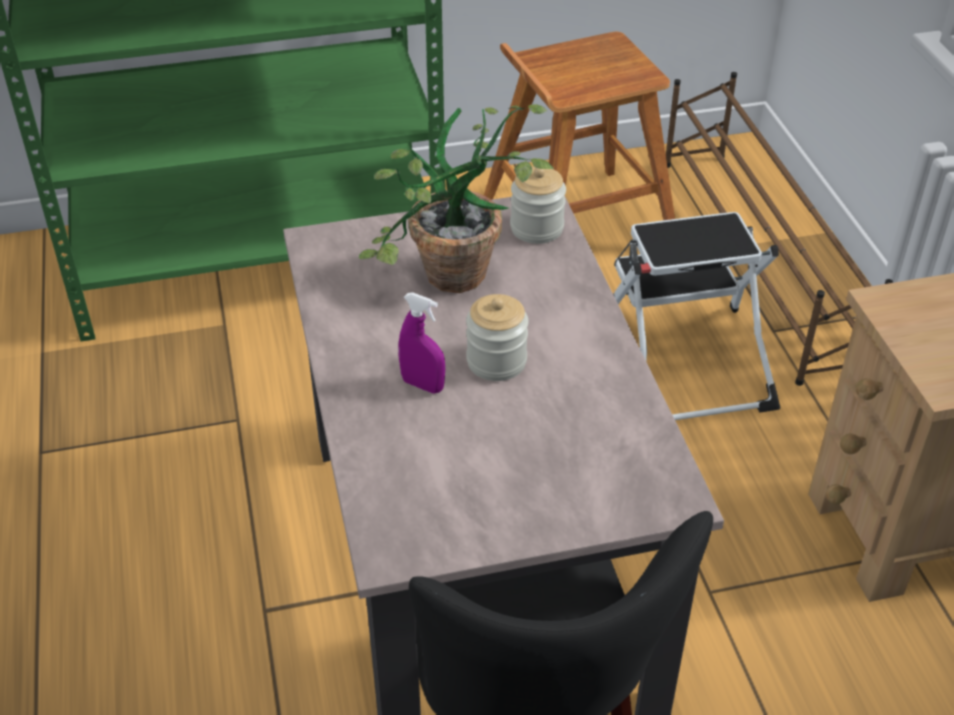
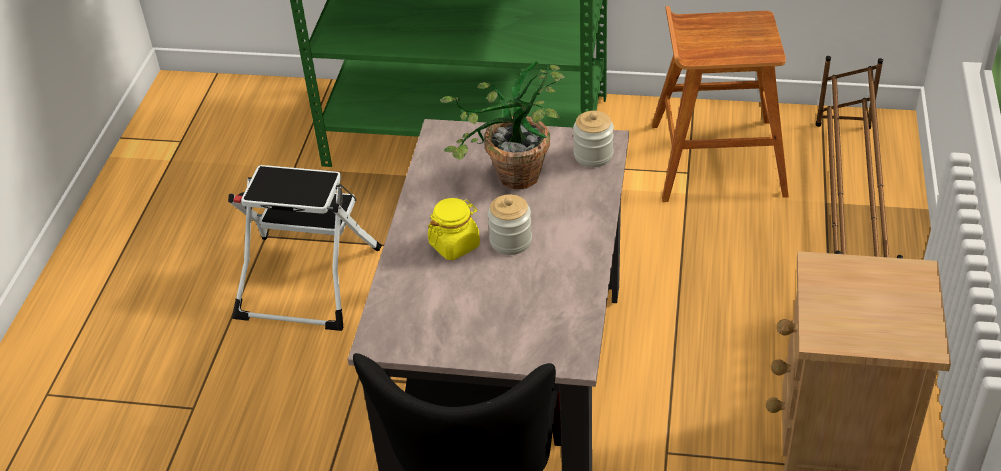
camera: 25 degrees right, 0 degrees up
(422, 385) = (455, 245): purple spray bottle -> yellow jar
(682, 362) = (741, 283): step ladder -> step ladder (306, 278)

